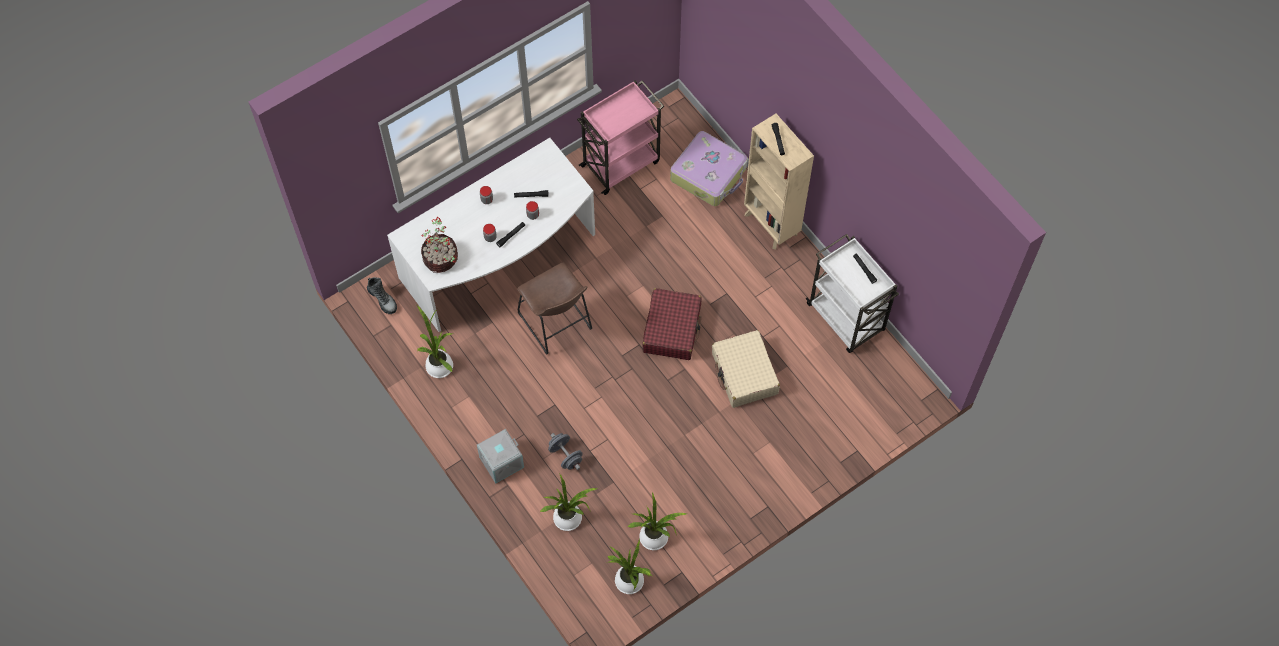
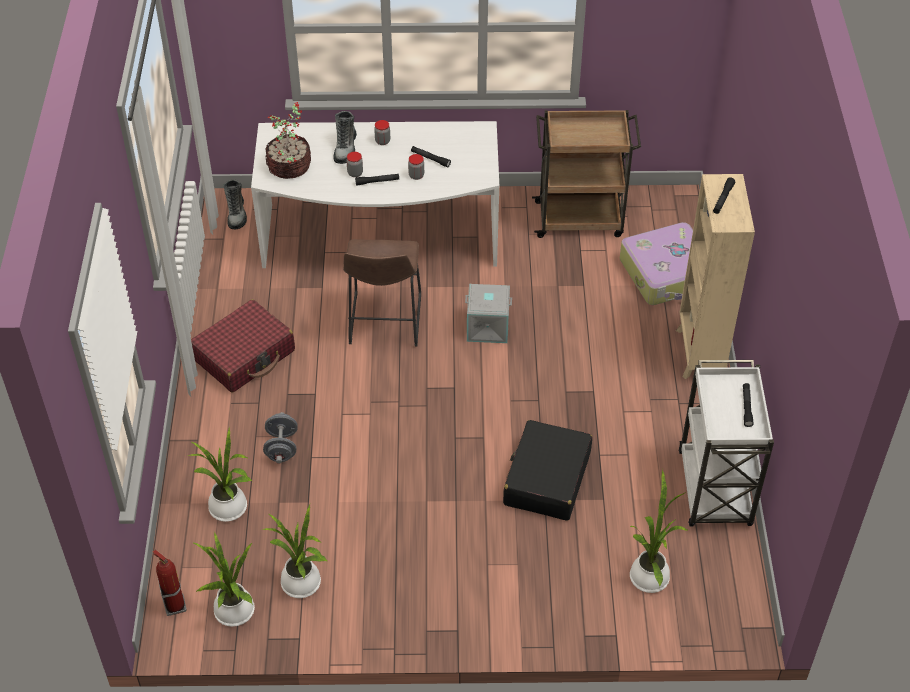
camera: 35 degrees right, 15 degrees down
(439, 364) = (235, 295): potted plant -> potted plant (650, 574)
(466, 221) = (345, 148): none -> boot
(501, 461) = (212, 414): grey storage box -> grey storage box (488, 326)
(591, 601) = (175, 605): none -> fire extinguisher
(621, 163) = (580, 219): pink cart -> brown cart
(672, 329) = (503, 392): red suitcase -> red suitcase (244, 355)
(744, 374) = (546, 479): beige suitcase -> black suitcase

